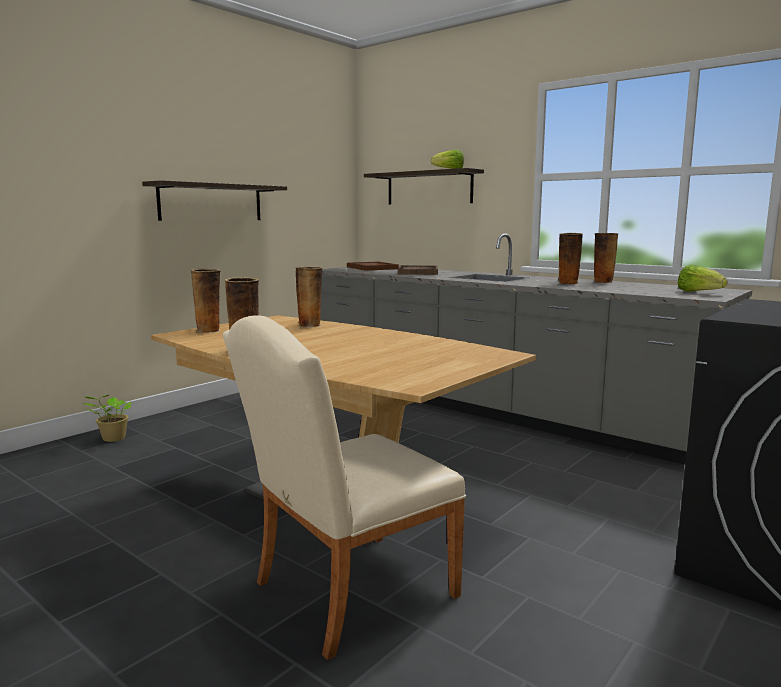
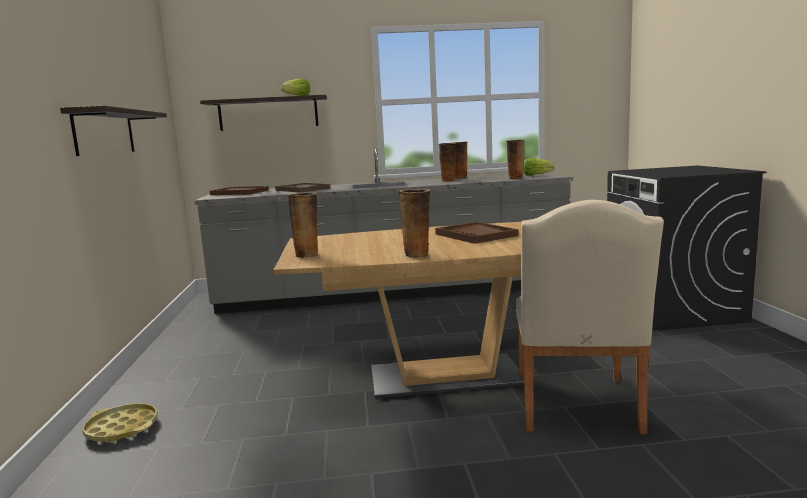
camera: 45 degrees left, 0 degrees up
(112, 439) = (122, 428): potted plant -> yellow tray
(310, 325) = (361, 236): vase -> vase (515, 179)
(374, 347) = (476, 235): none -> brown tray

